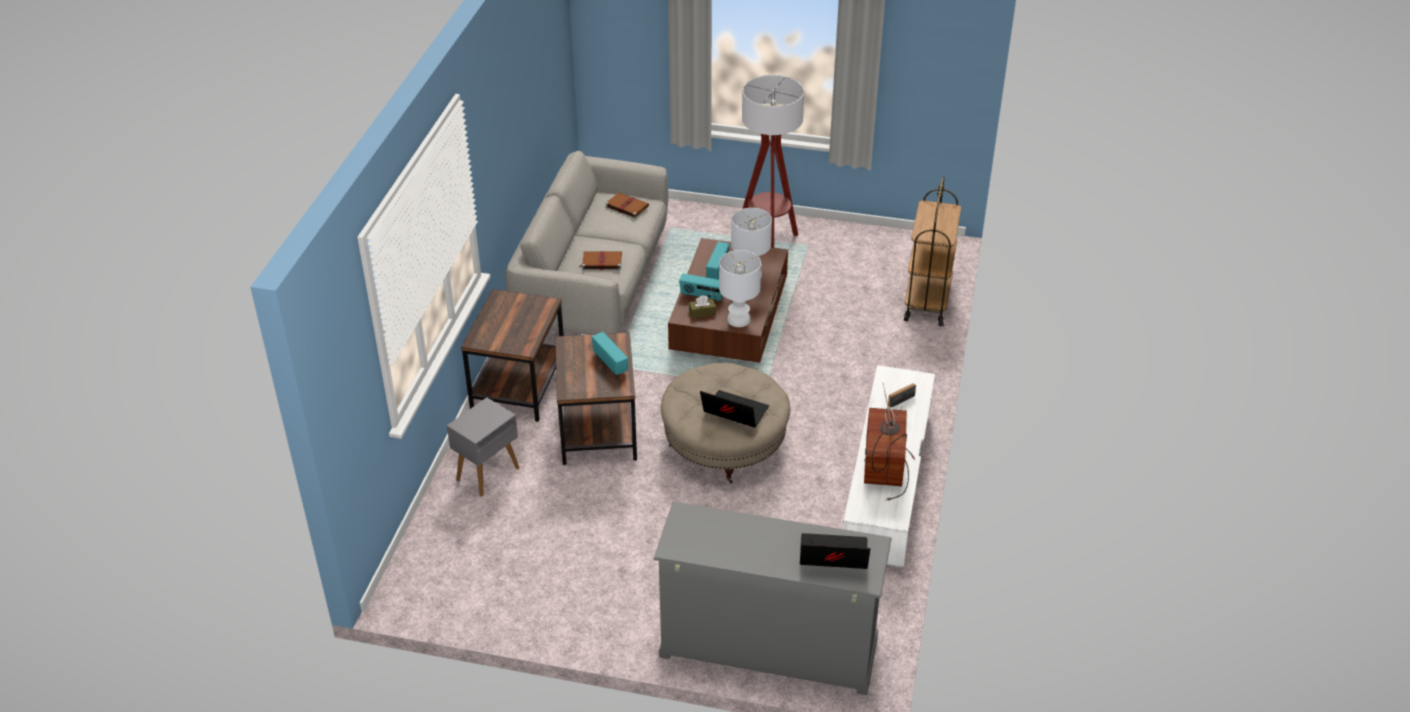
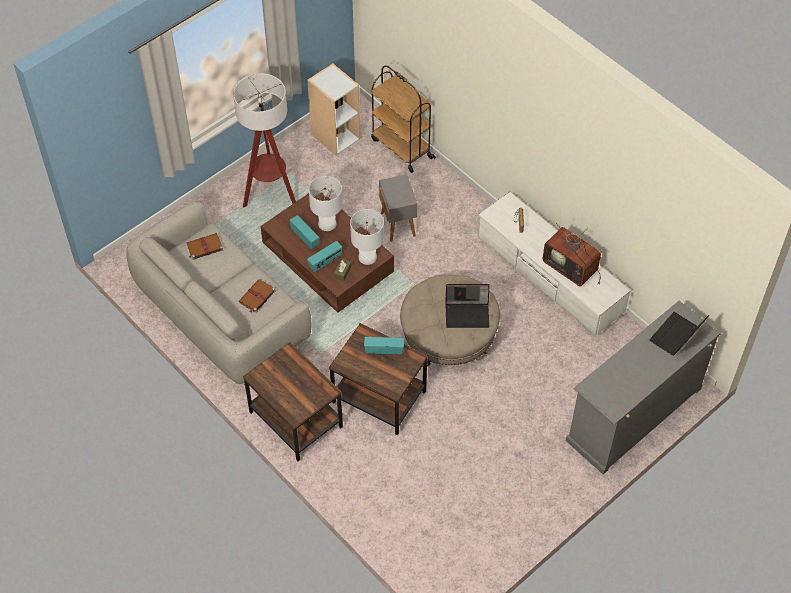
camera: 55 degrees left, 15 degrees up
(487, 474) = (371, 483): grey side table -> grey side table (398, 225)
(733, 413) = (467, 313): laptop -> laptop turned 150 degrees counterclockwise
(888, 251) = (335, 136): none -> bookcase

